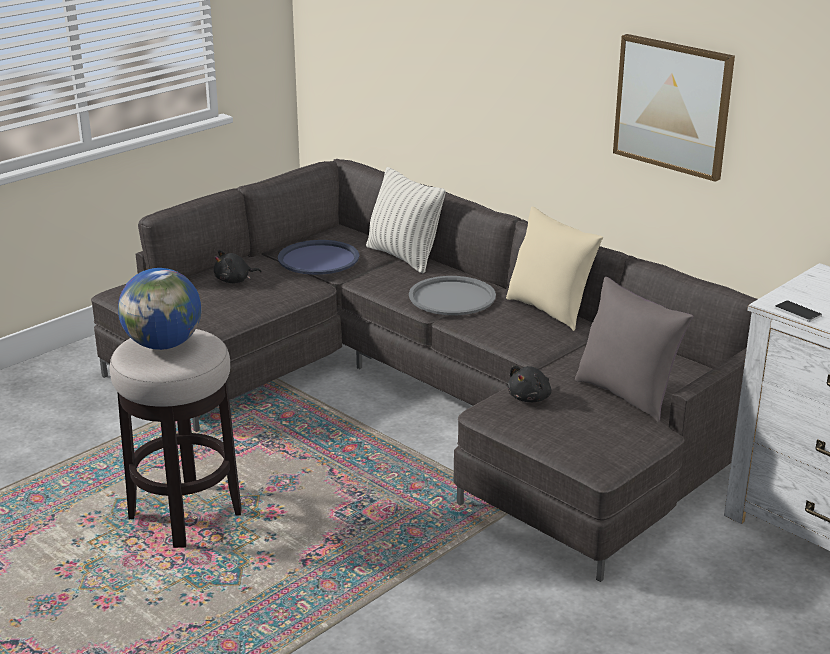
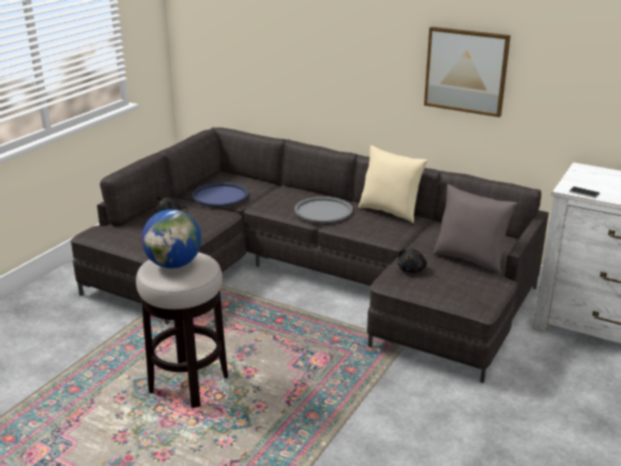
camera: 15 degrees left, 0 degrees up
(403, 257) = (276, 188): pillow -> none

